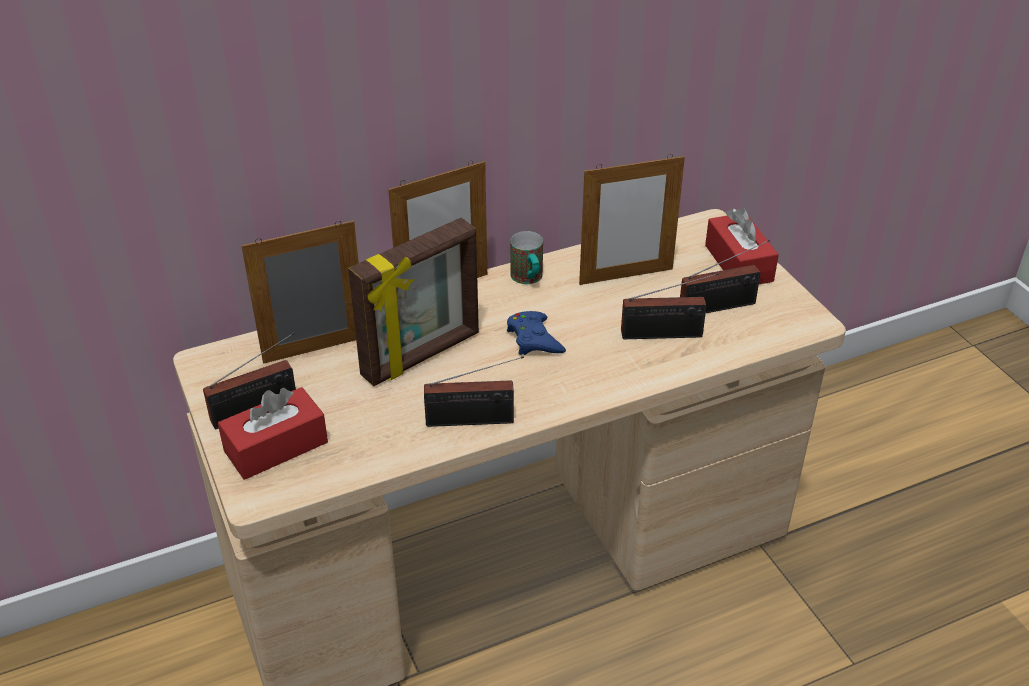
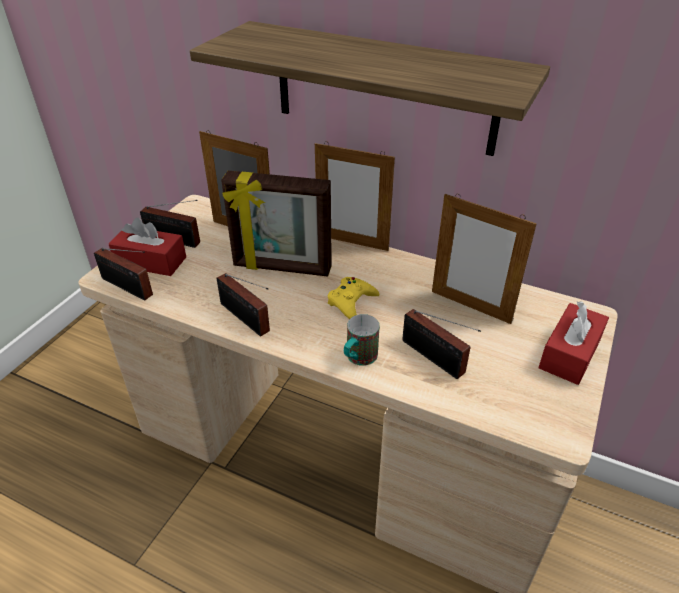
camera: 50 degrees right, 0 degrees up
(447, 91) = (384, 88): none -> shelf
(528, 279) = (406, 268): mug -> mug (358, 359)
(534, 339) = (351, 302): blue game controller -> yellow game controller
(721, 306) = (506, 371): radio -> radio (129, 288)

